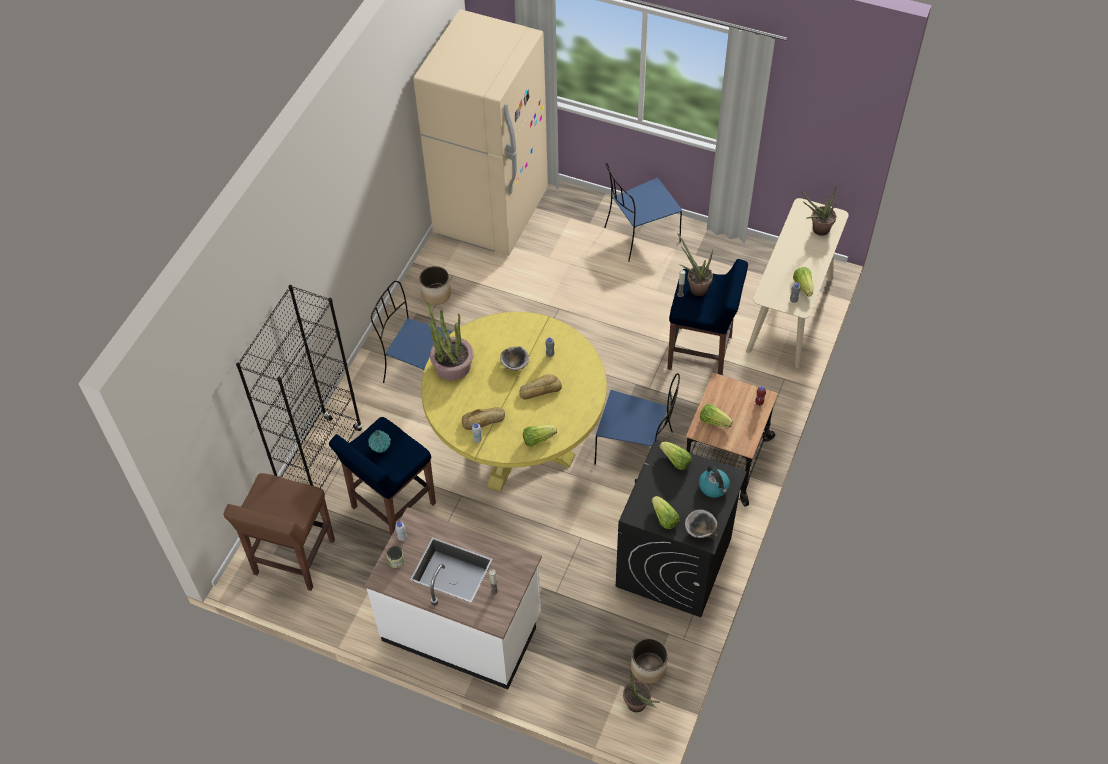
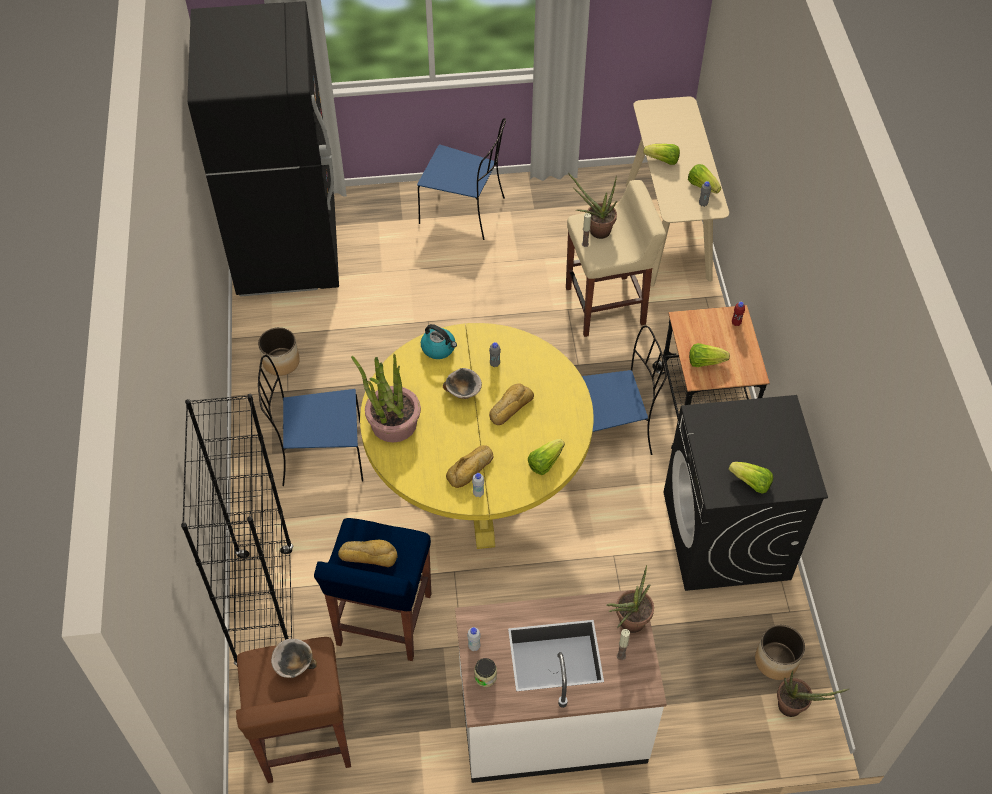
camera: 30 degrees left, 0 degrees up
(380, 448) = (368, 555): turquoise vase -> bread
(491, 213) = (287, 250): beige fridge -> black fridge
(640, 235) = (464, 211): blue chair -> blue chair turned 105 degrees counterclockwise
(675, 461) = (718, 416): lettuce -> lettuce (662, 160)
(700, 530) = (795, 479): bowl -> bowl (294, 665)
(701, 353) = (607, 306): blue stool -> beige stool
(714, 487) = (777, 426): kettle -> kettle (439, 348)
(817, 230) = (676, 125): potted plant -> potted plant (627, 624)

